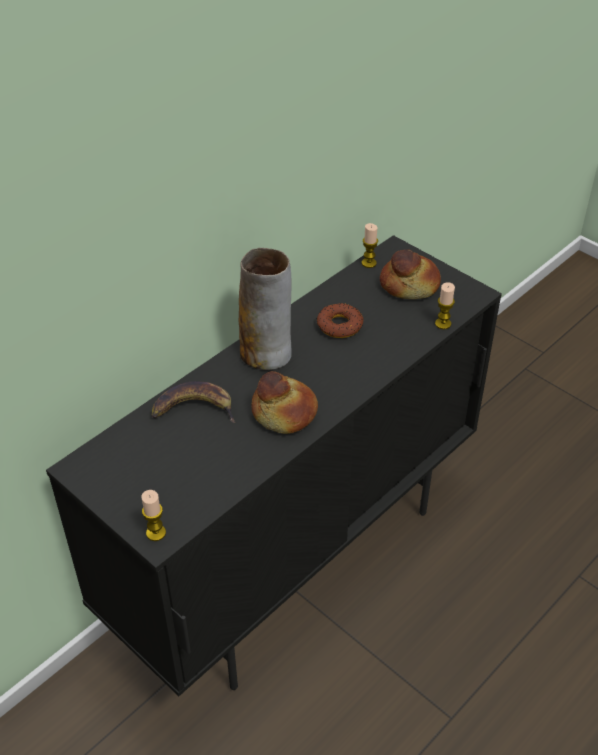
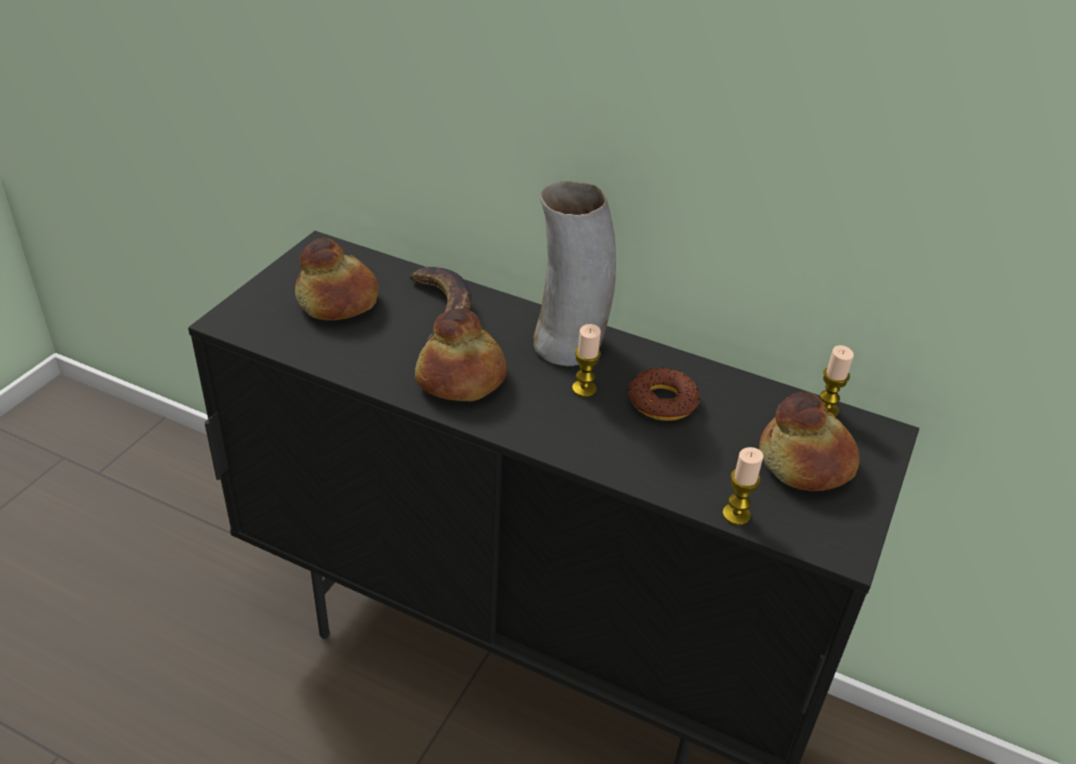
camera: 70 degrees right, 5 degrees down
(156, 533) = (236, 317): candle -> candle (584, 389)
(162, 467) = (337, 302): none -> bread

